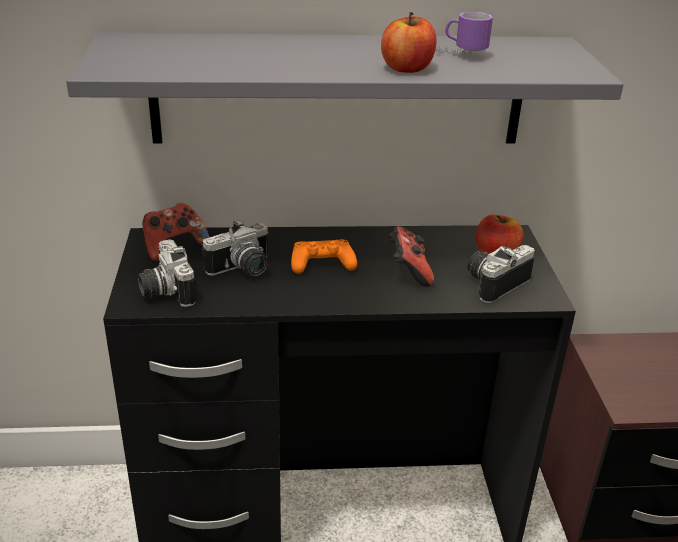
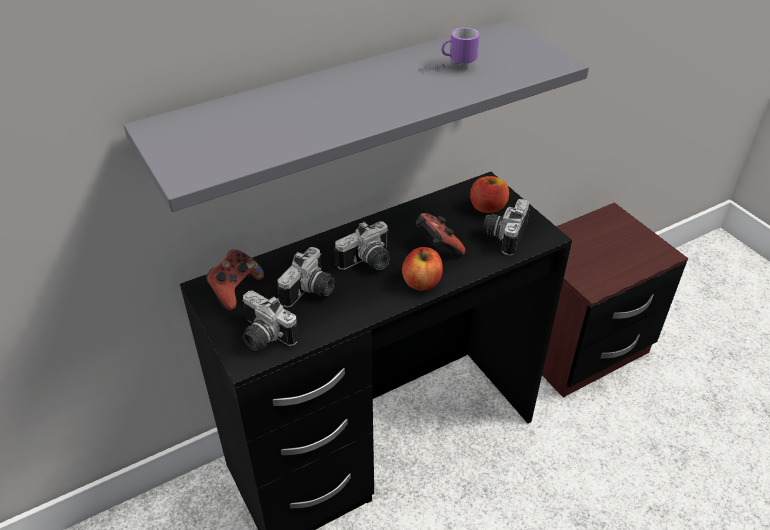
camera: 25 degrees left, 10 degrees up
(322, 264) = (368, 263): orange game controller -> camera
(407, 69) = (430, 95): apple -> apple (422, 282)

